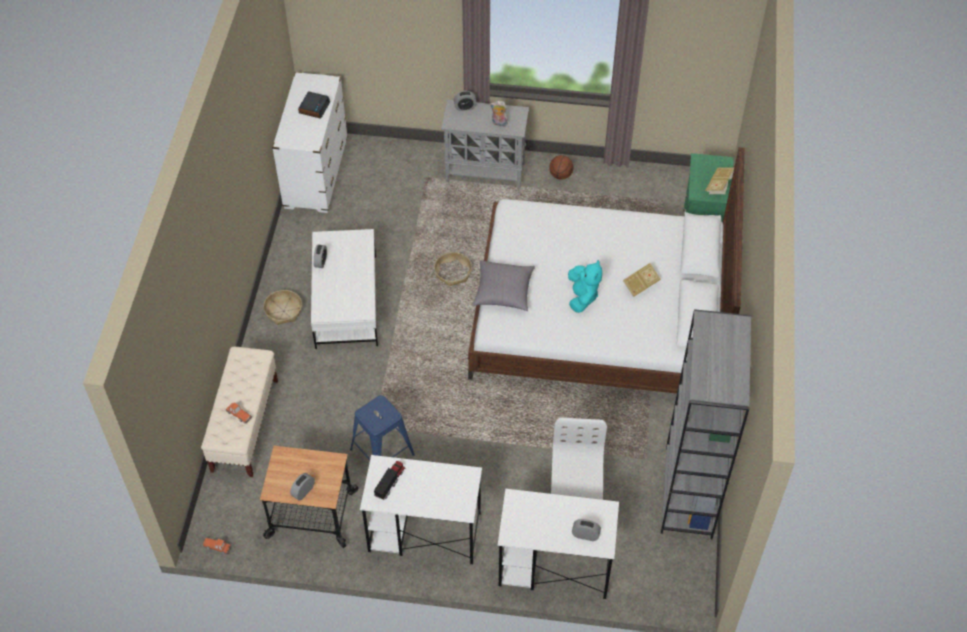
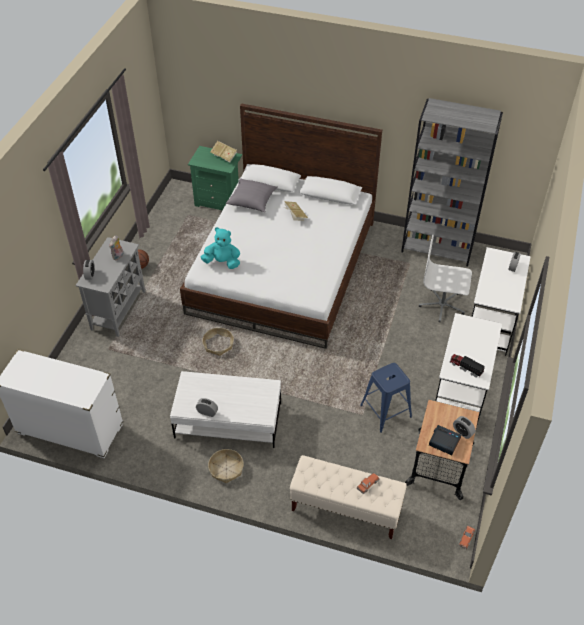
camera: 80 degrees left, 5 degrees down
(314, 107) = (50, 372): alarm clock -> alarm clock (444, 442)
(503, 292) = (282, 288): grey pillow -> grey pillow (252, 201)
(582, 297) = (298, 246): turquoise plush toy -> turquoise plush toy (222, 262)

